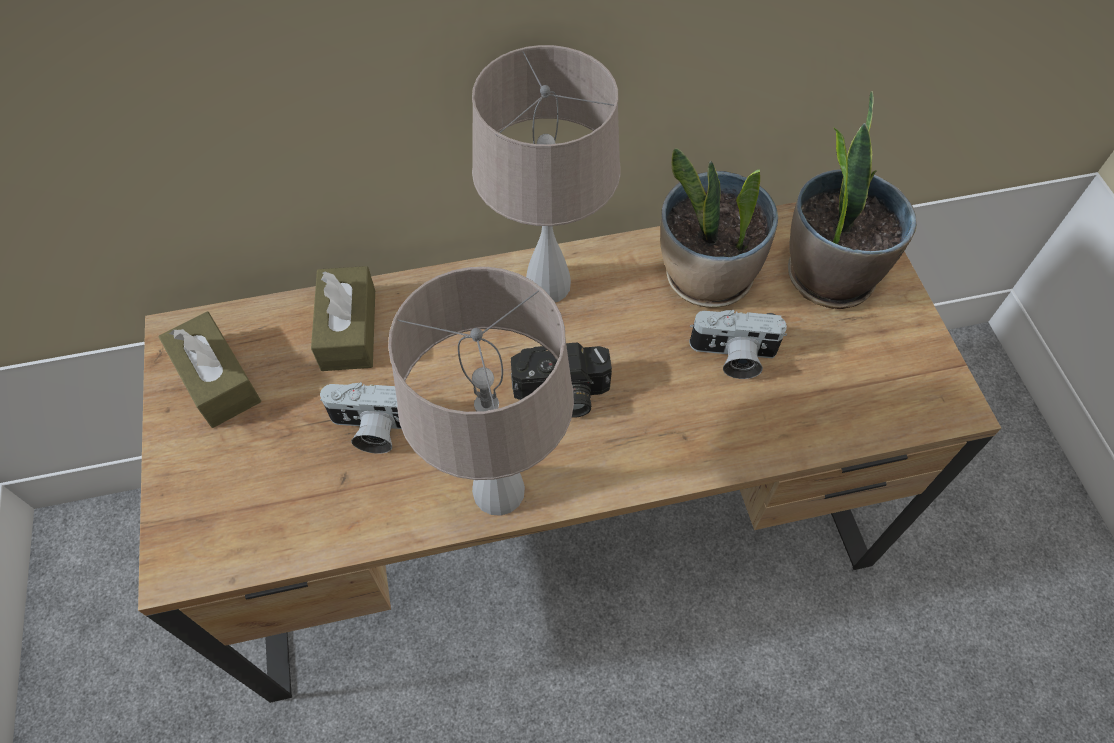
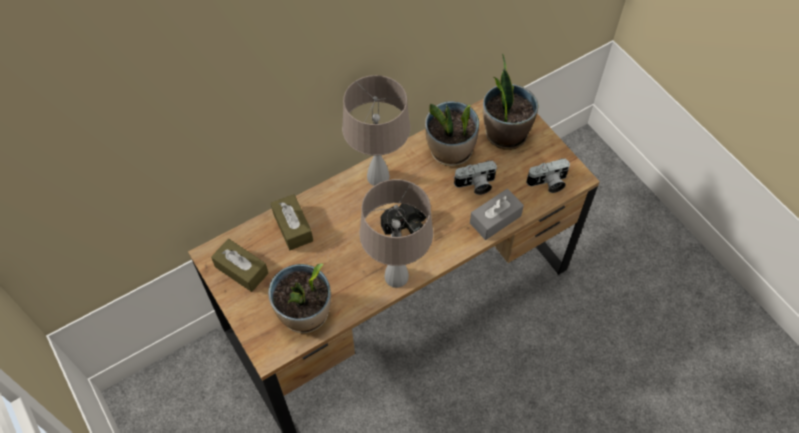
camera: 20 degrees left, 0 degrees up
(287, 507) = (305, 314): none -> potted plant
(373, 429) = (327, 268): camera -> camera (548, 183)
(748, 438) = (495, 219): none -> grey tissue box

